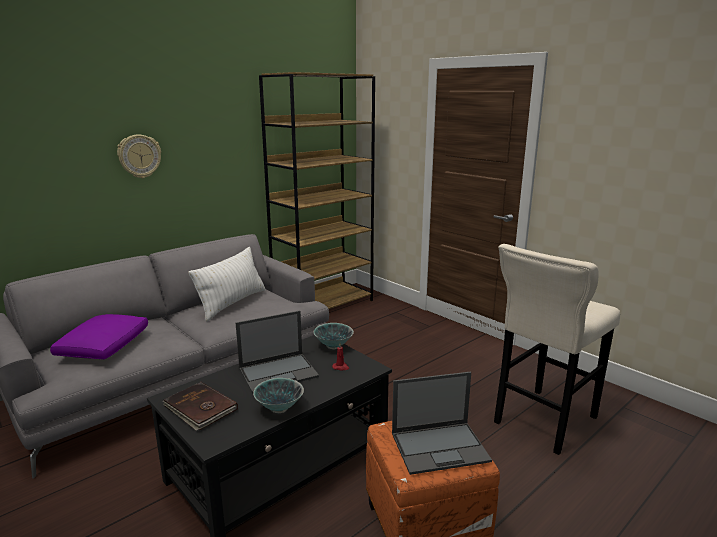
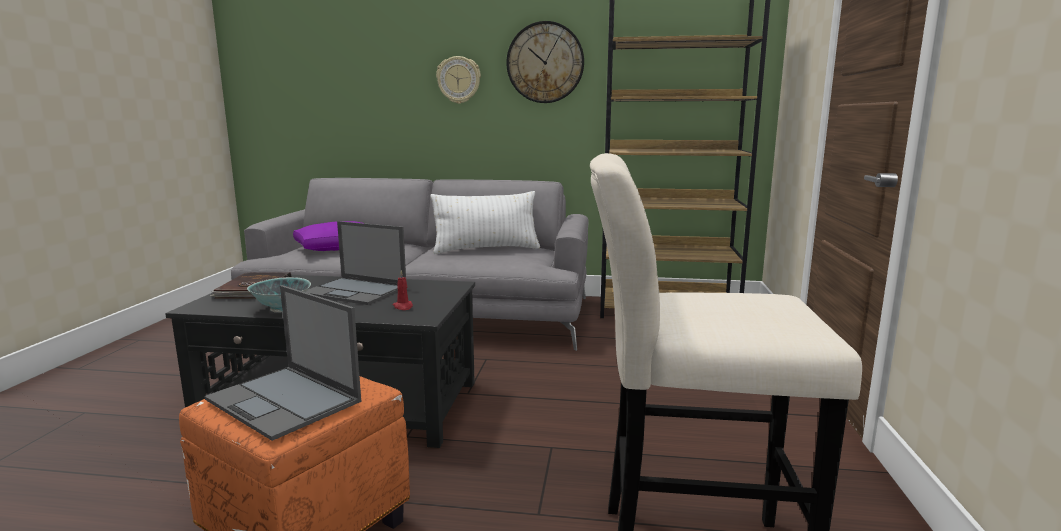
camera: 50 degrees right, 5 degrees down
(213, 136) = (545, 63): none -> wall clock
(333, 346) = (448, 292): bowl -> none

